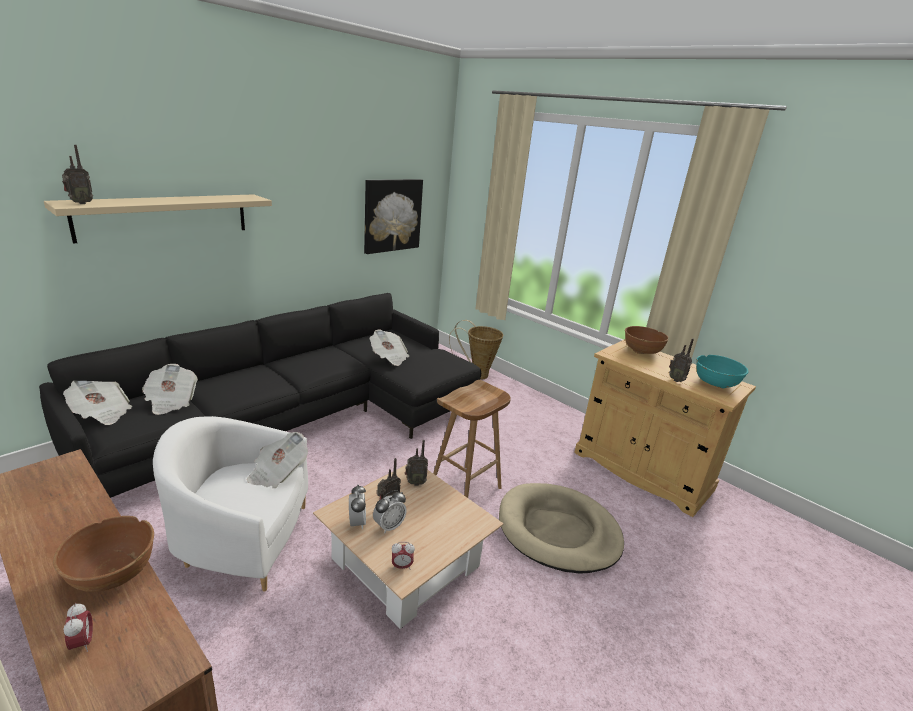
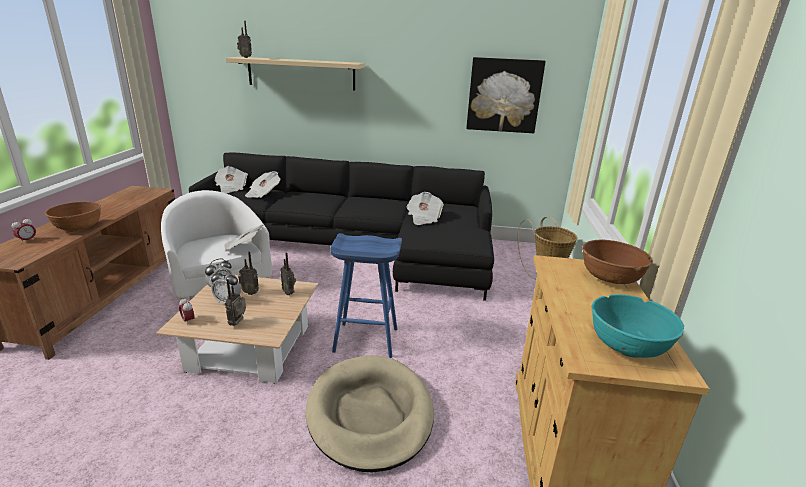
camera: 55 degrees right, 0 degrees up
(465, 489) = (365, 340): brown stool -> blue stool
(676, 380) = (569, 313): radio -> radio (238, 323)

